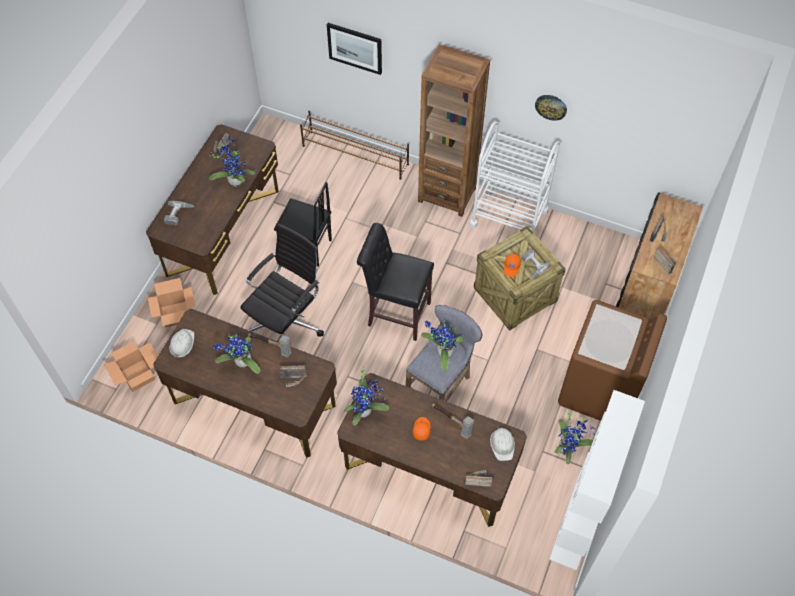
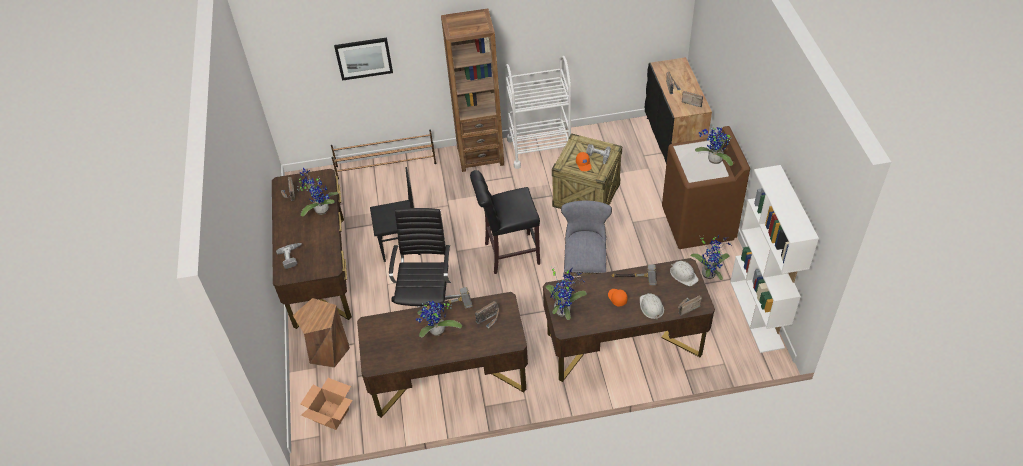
camera: 30 degrees left, 10 degrees down
(176, 314) = (327, 350): cardboard box -> brown stool
(182, 344) = (374, 346): white hard hat -> white hard hat (651, 307)
(442, 352) = (583, 243): potted plant -> potted plant (713, 160)
(551, 106) = (546, 29): wall clock -> none

